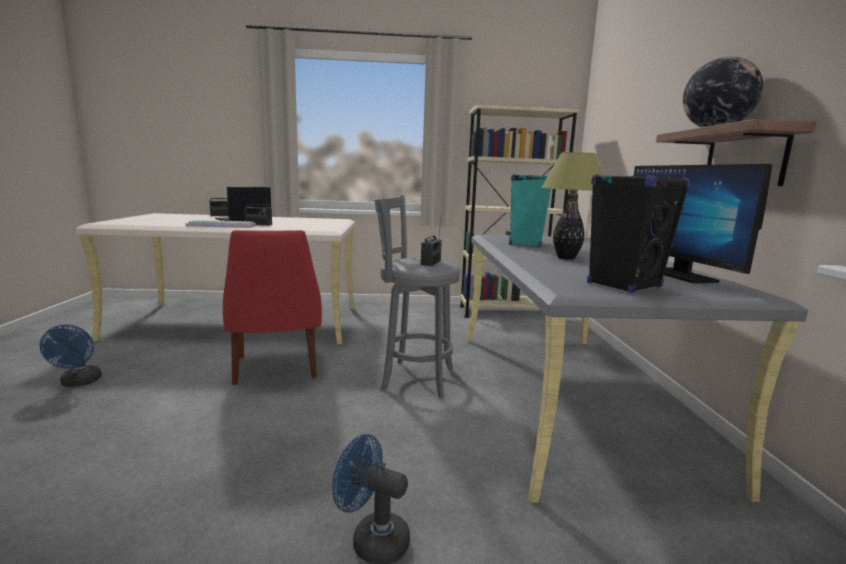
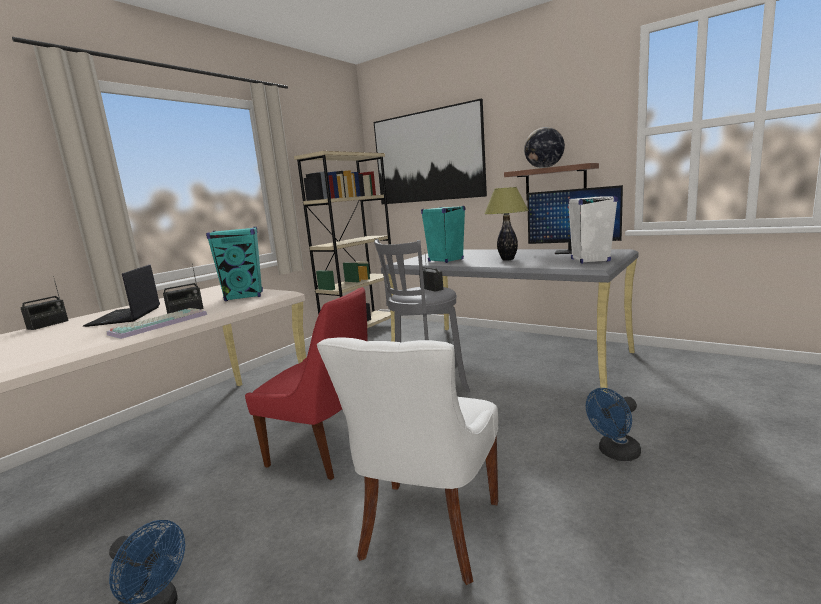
camera: 50 degrees left, 0 degrees up
(172, 447) = (428, 531): none -> white chair
(310, 226) = (244, 296): none -> turquoise speaker
(624, 285) = (590, 260): black speaker -> white speaker
(626, 113) = (427, 157): none -> picture

